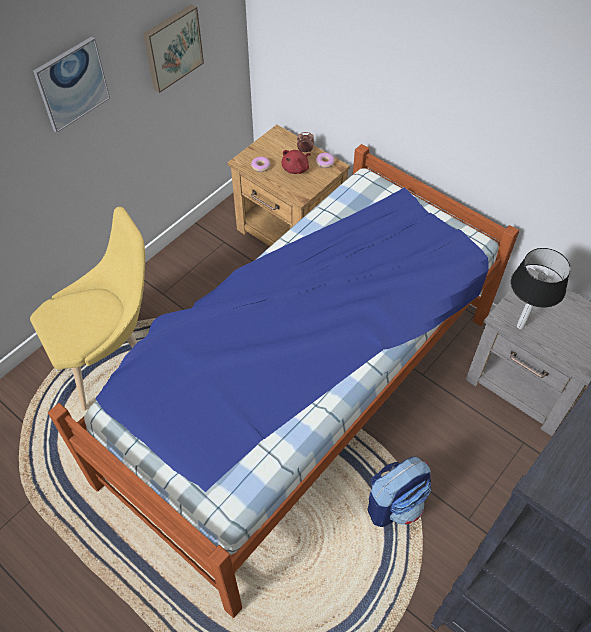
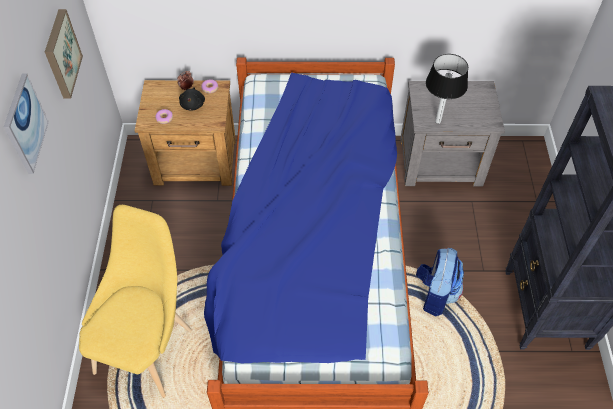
camera: 40 degrees left, 0 degrees up
(296, 168) = (193, 104): red plush toy -> black plush toy

